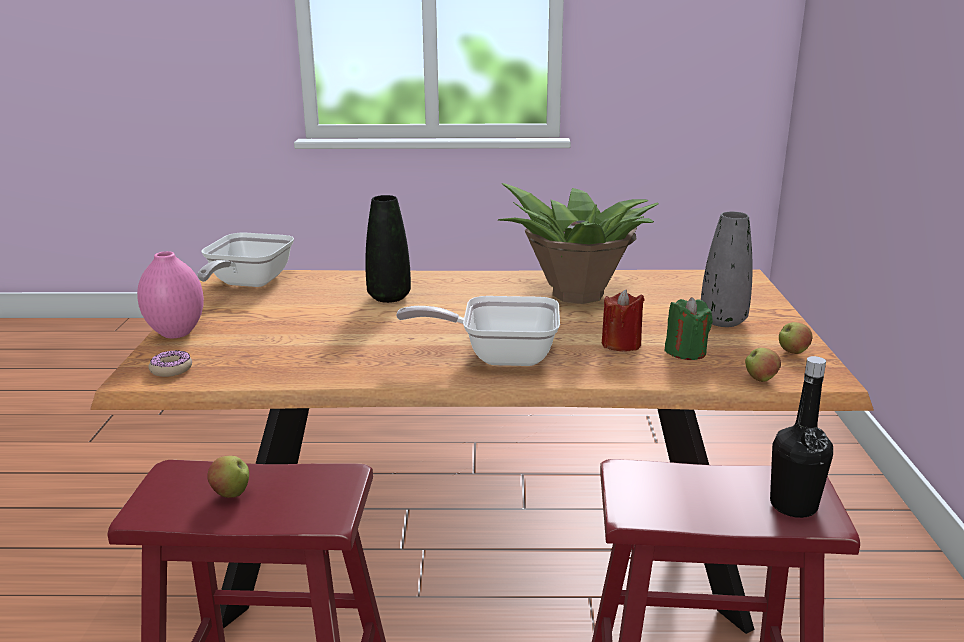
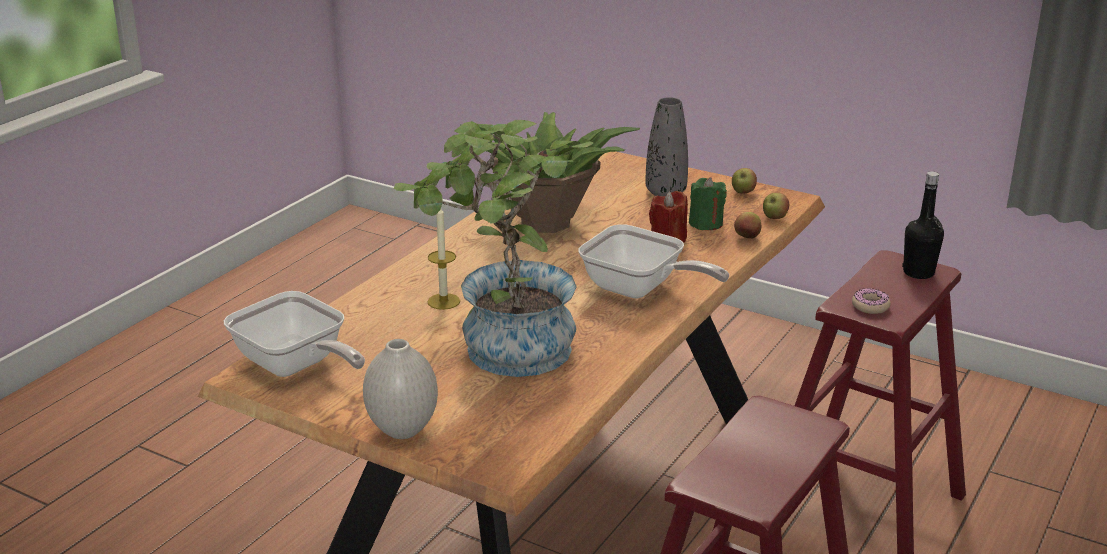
camera: 60 degrees left, 5 degrees up
(171, 369) = (502, 446): donut -> donut (870, 306)
(175, 333) = (401, 431): pink vase -> white vase
(231, 494) = (755, 461): apple -> apple (747, 238)
(322, 335) = (504, 354): none -> potted plant
(389, 297) = (443, 301): black vase -> candle
(499, 356) = (639, 290): frying pan -> frying pan turned 90 degrees counterclockwise

